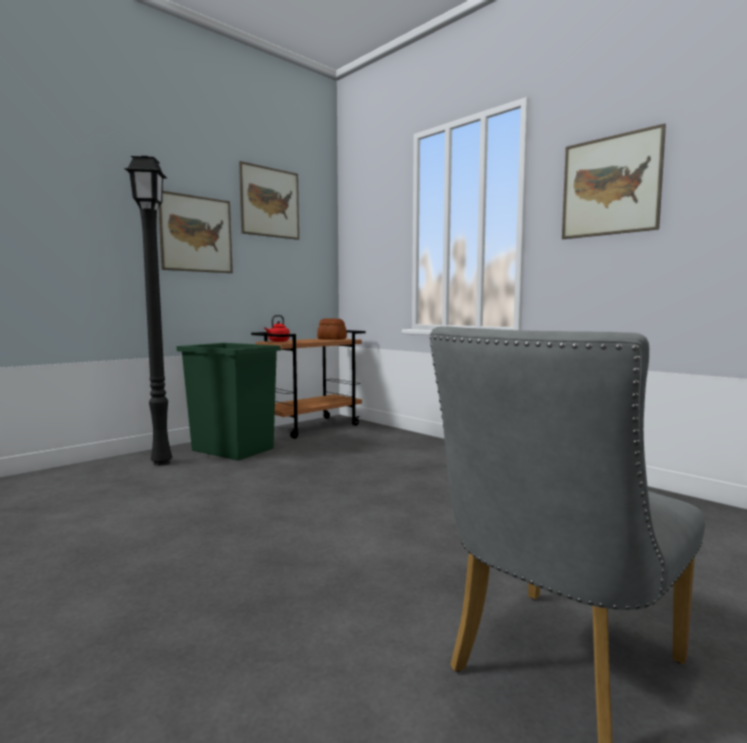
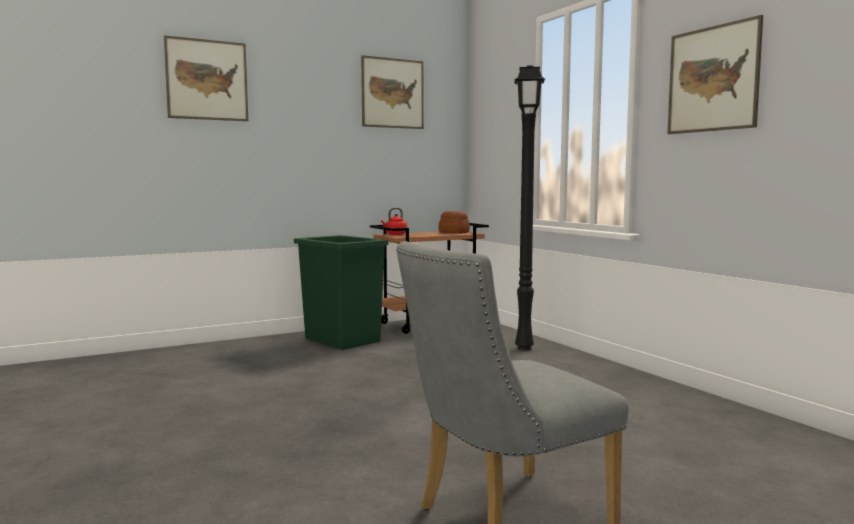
camera: 15 degrees right, 0 degrees up
(163, 462) = (276, 347): black floor lamp -> black floor lamp (525, 348)
(196, 234) = (317, 130): picture -> picture (207, 80)

